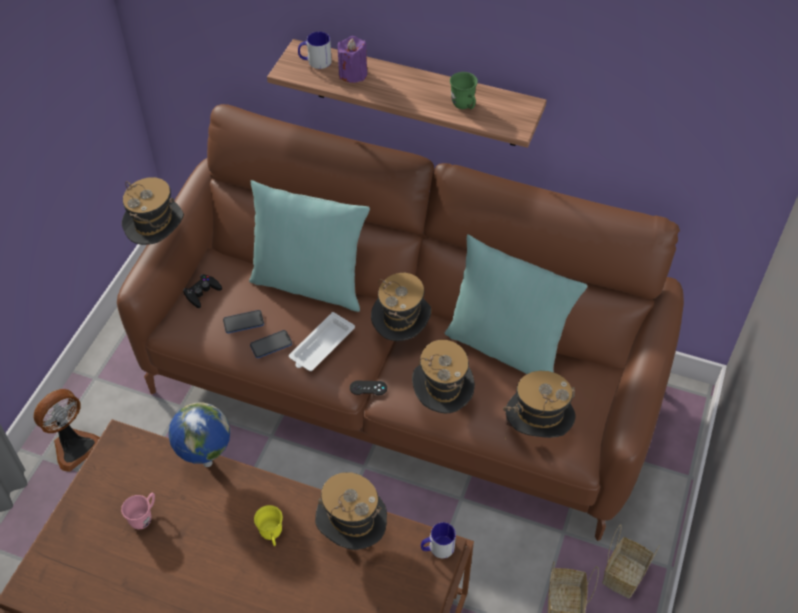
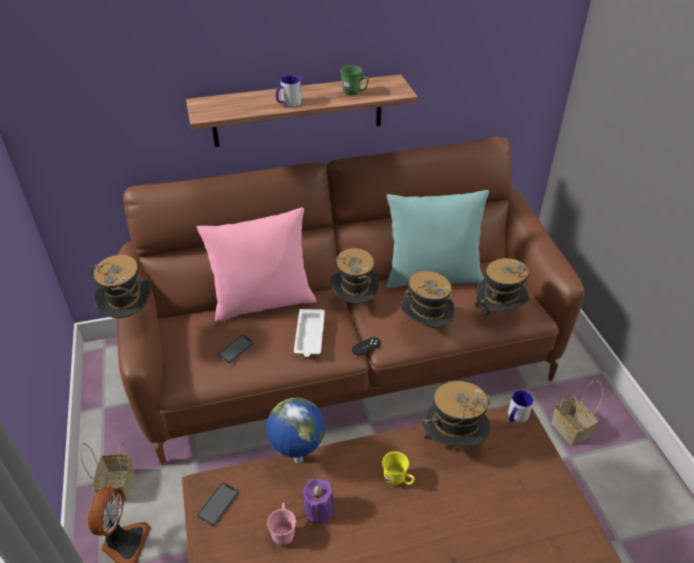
camera: 35 degrees left, 10 degrees down
(202, 293) = (183, 347): black game controller -> none
(271, 345) = (271, 353): phone -> phone (218, 504)
(310, 284) = (263, 302): turquoise pillow -> pink pillow
(315, 61) = (219, 104): mug -> mug (288, 103)
(353, 74) = (255, 102): purple candle -> purple candle (319, 510)
(623, 573) = (583, 390): basket -> basket (117, 484)

